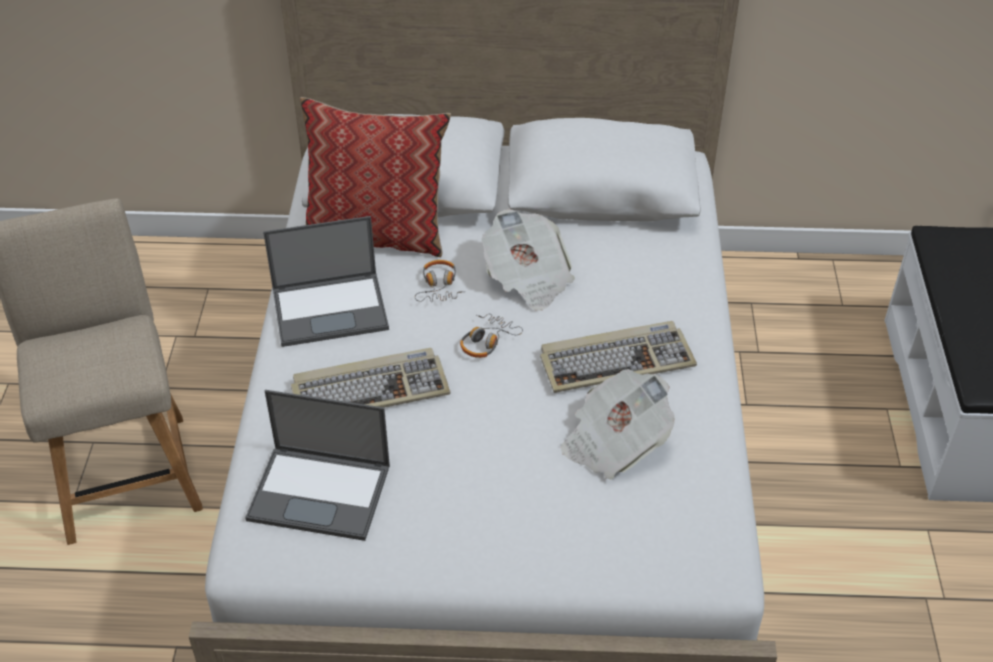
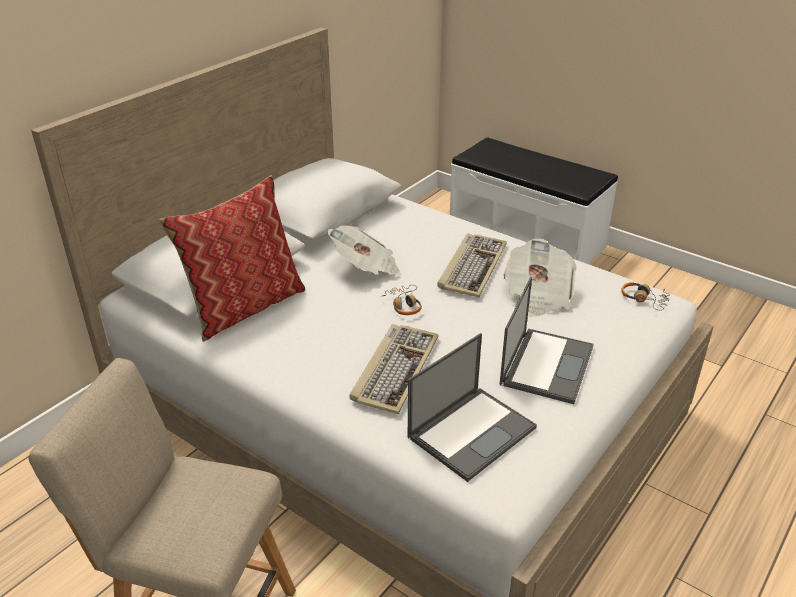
camera: 55 degrees left, 10 degrees down
(331, 308) = (294, 356): laptop -> laptop (547, 364)
(439, 286) = (331, 303): headphones -> headphones (644, 299)

